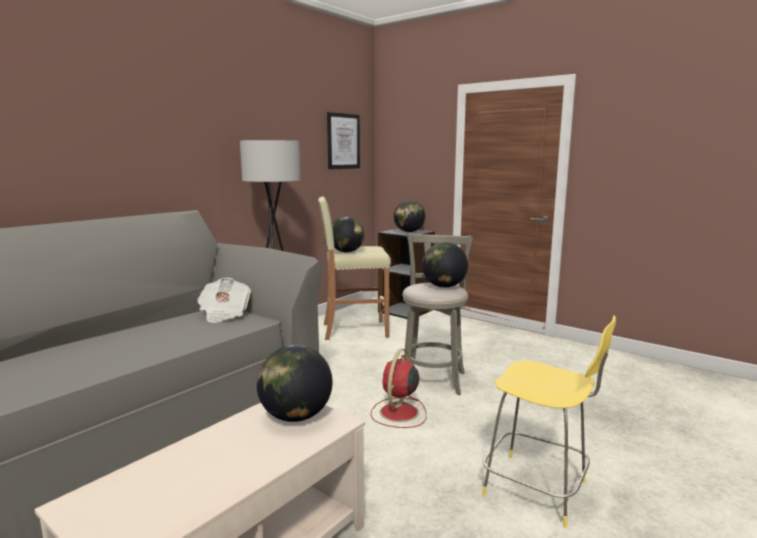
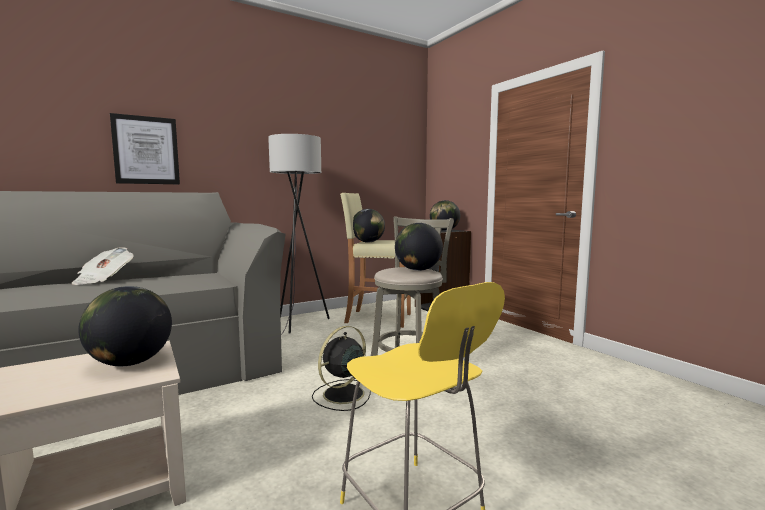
camera: 20 degrees right, 5 degrees down
(224, 314) = (201, 276): newspaper -> newspaper (103, 280)
(343, 141) = (390, 148): picture -> picture (146, 150)
(398, 413) = (342, 394): red fan -> black fan

